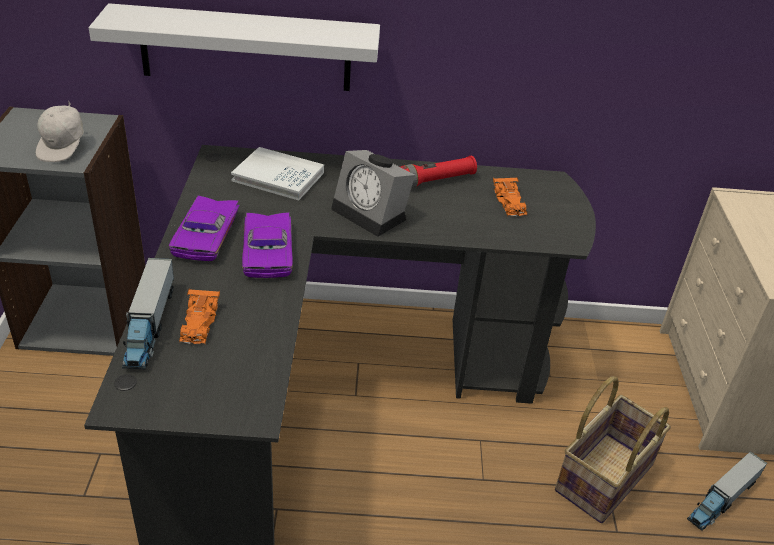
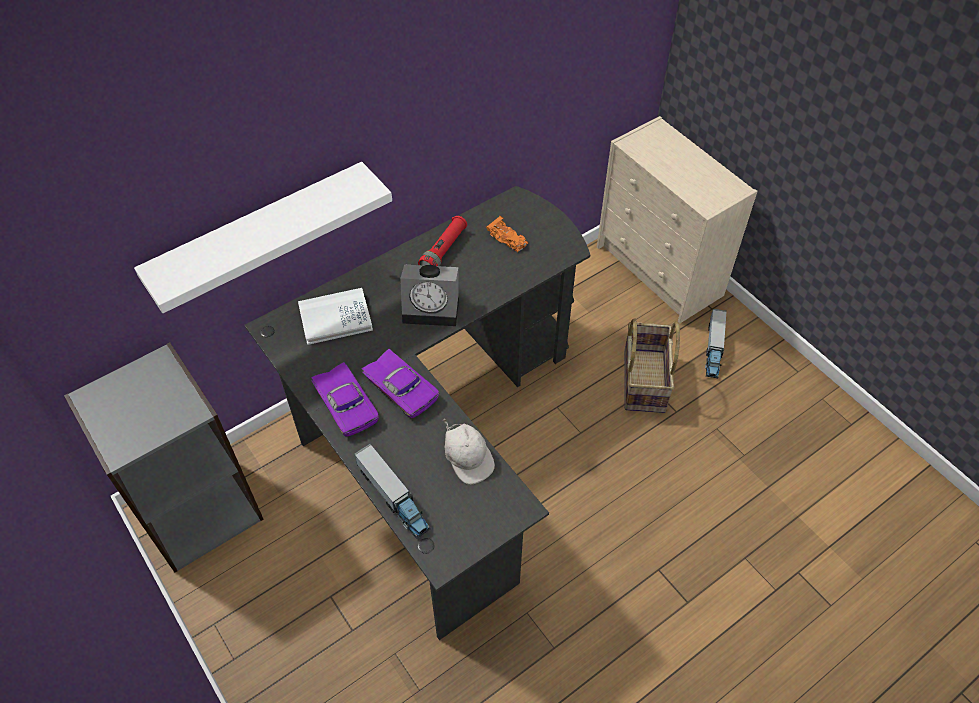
camera: 35 degrees left, 15 degrees up
(63, 147) = (166, 404): white cap -> white cap (468, 459)
(199, 323) = (420, 473): orange toy car -> none

